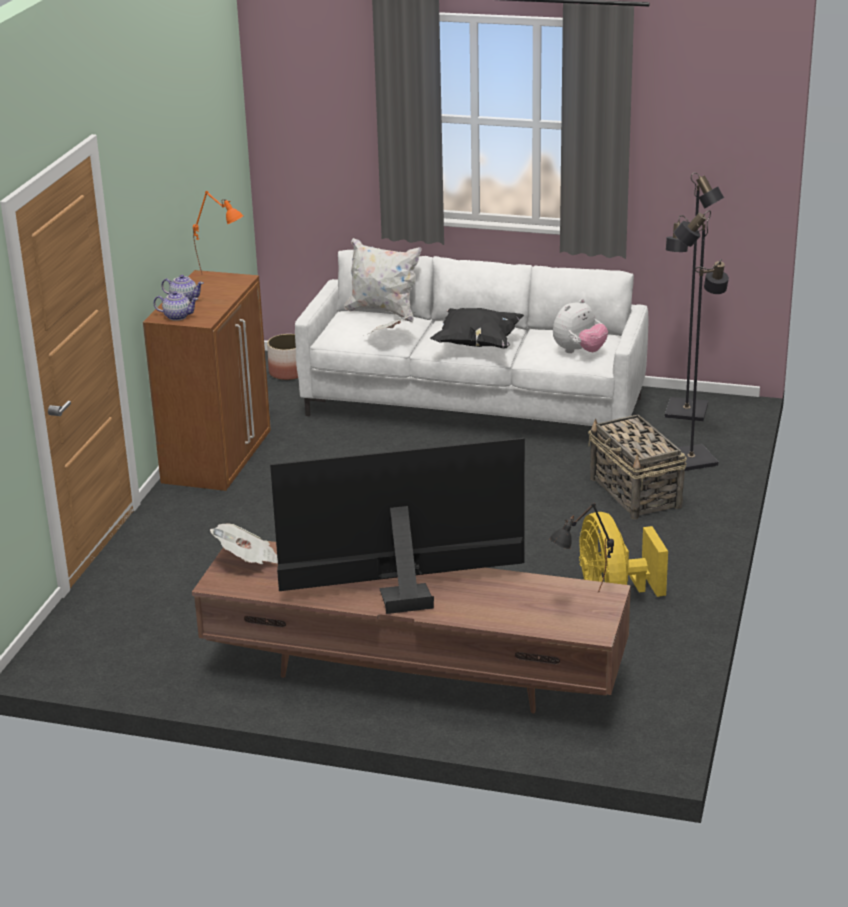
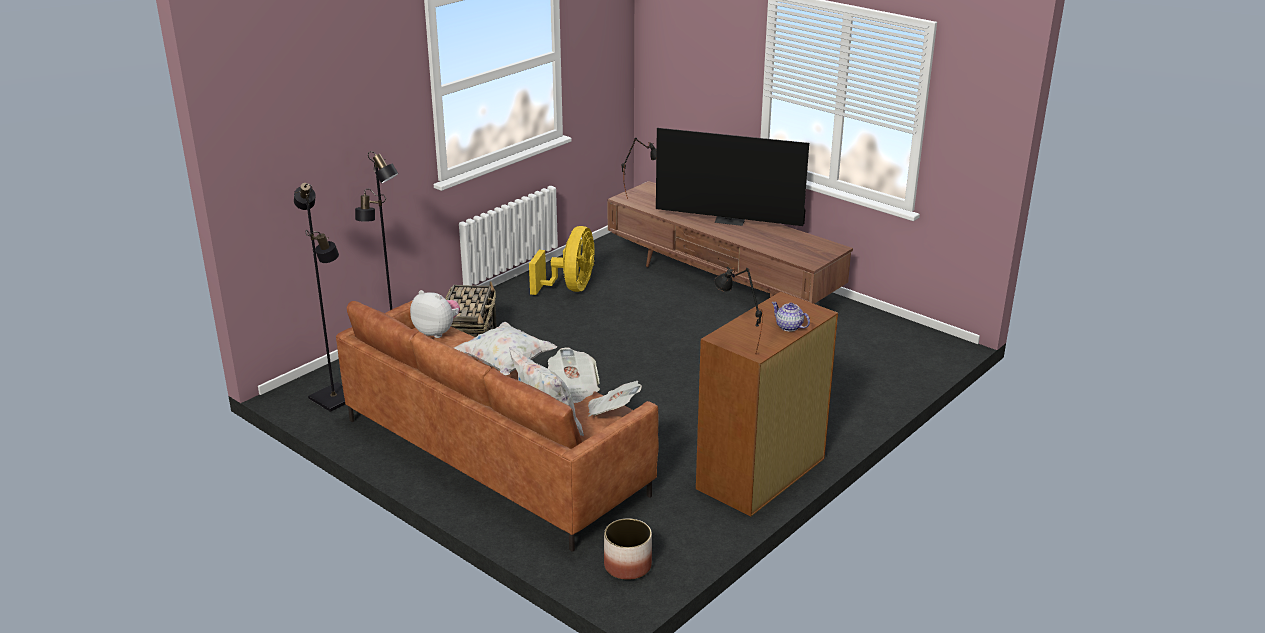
camera: 155 degrees left, 0 degrees up
(177, 316) = (804, 310): teapot -> none
(222, 274) = (735, 349): orange table lamp -> black table lamp
(248, 560) = (810, 255): newspaper -> newspaper (612, 411)
(473, 408) = (496, 455): white sofa -> brown sofa
(477, 344) = (506, 363): black pillow -> white pillow
(579, 352) = (437, 332): plush toy -> plush toy turned 45 degrees clockwise

